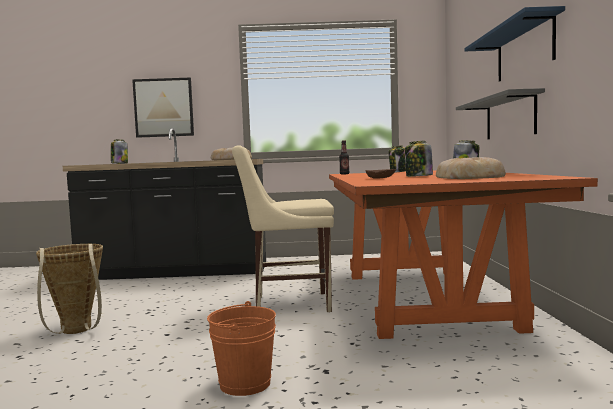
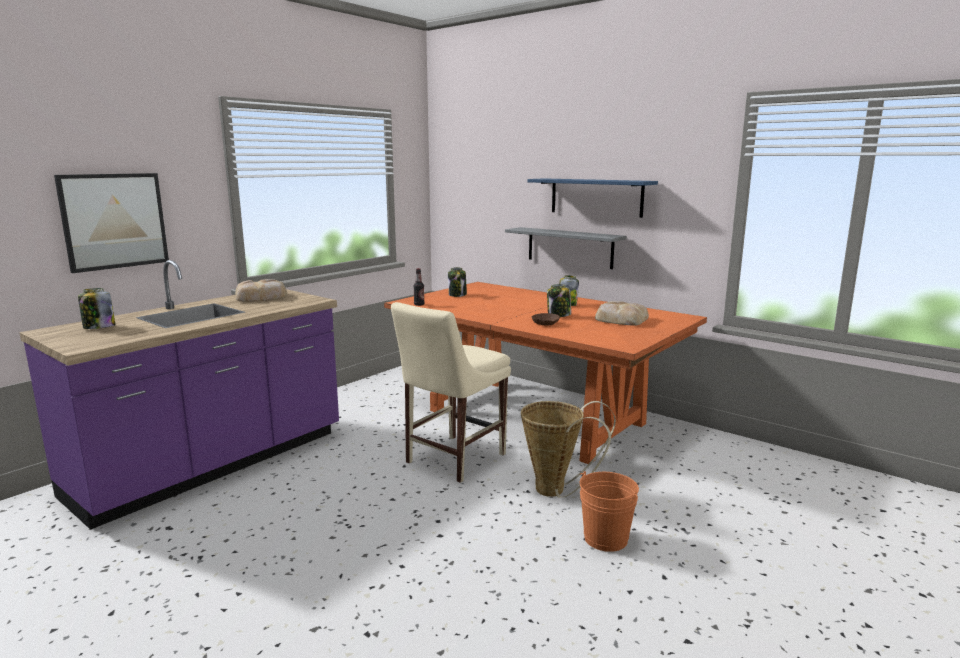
camera: 50 degrees left, 10 degrees up
(75, 332) = (340, 582): basket -> basket (557, 491)
(177, 272) = (212, 464): black counter -> purple counter

